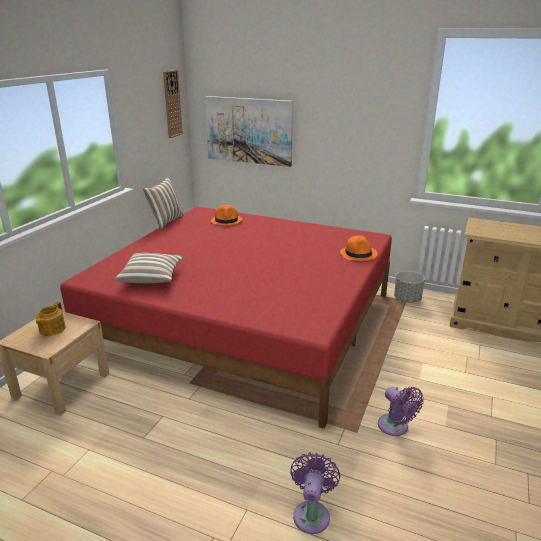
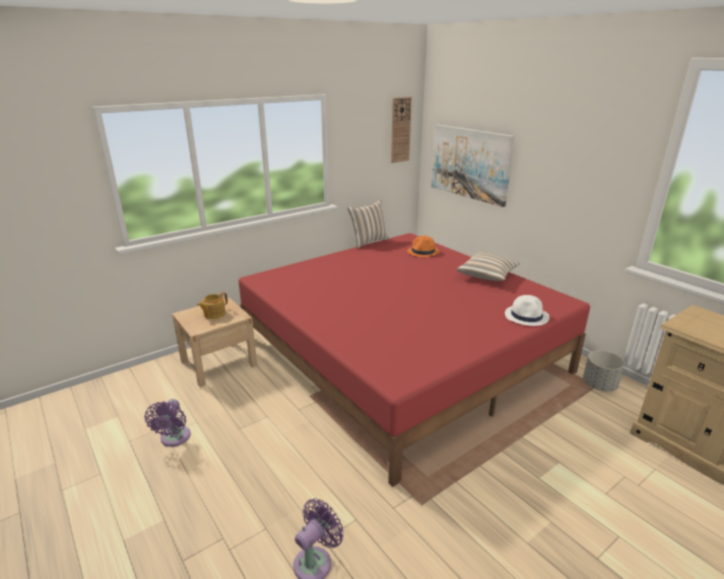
camera: 30 degrees right, 0 degrees up
(151, 278) = (307, 290): pillow -> pillow (487, 276)
(358, 254) = (526, 316): orange hat -> white hat
(395, 427) = (466, 518): purple fan -> purple fan (174, 439)

